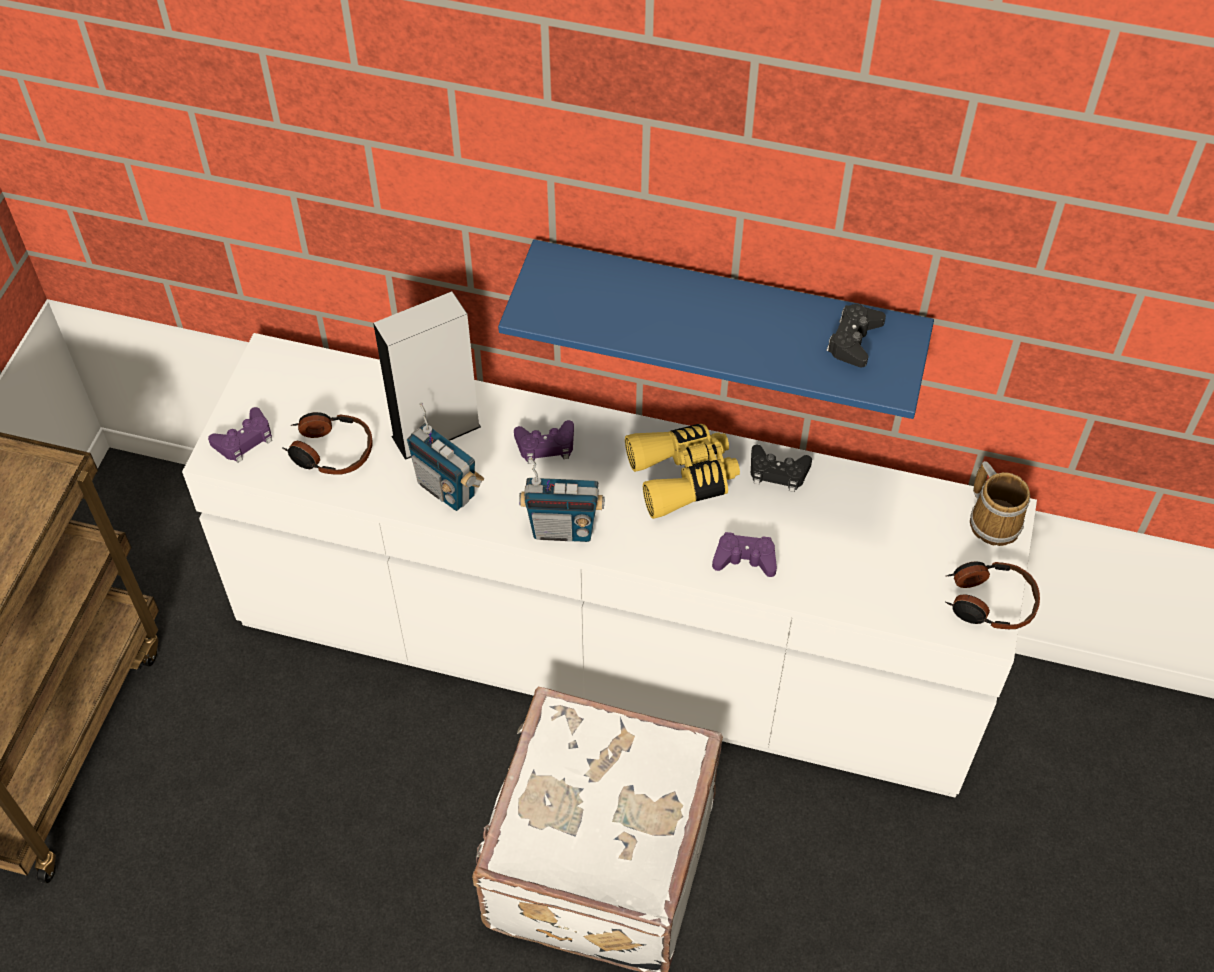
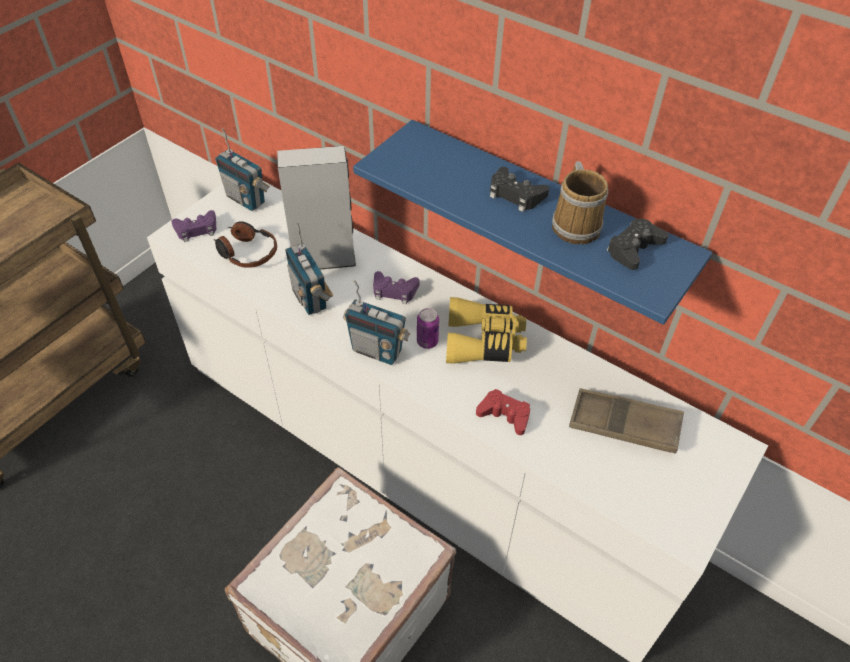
camera: 20 degrees right, 5 degrees down
(286, 376) = (246, 199): none -> radio
(617, 499) = (427, 341): none -> can
(745, 559) = (504, 415): purple game controller -> red game controller
(778, 472) = (558, 360): black game controller -> black game controller (515, 195)
(879, 527) = (624, 425): none -> brown tray
(989, 602) = (697, 515): headphones -> none
(994, 520) = (725, 450): mug -> mug (577, 225)

